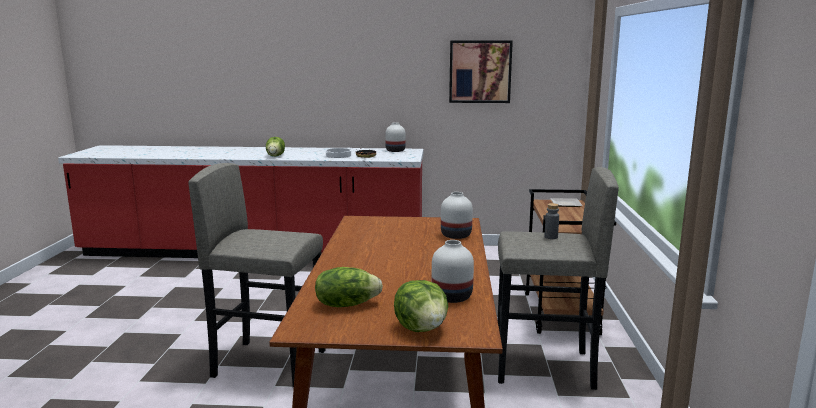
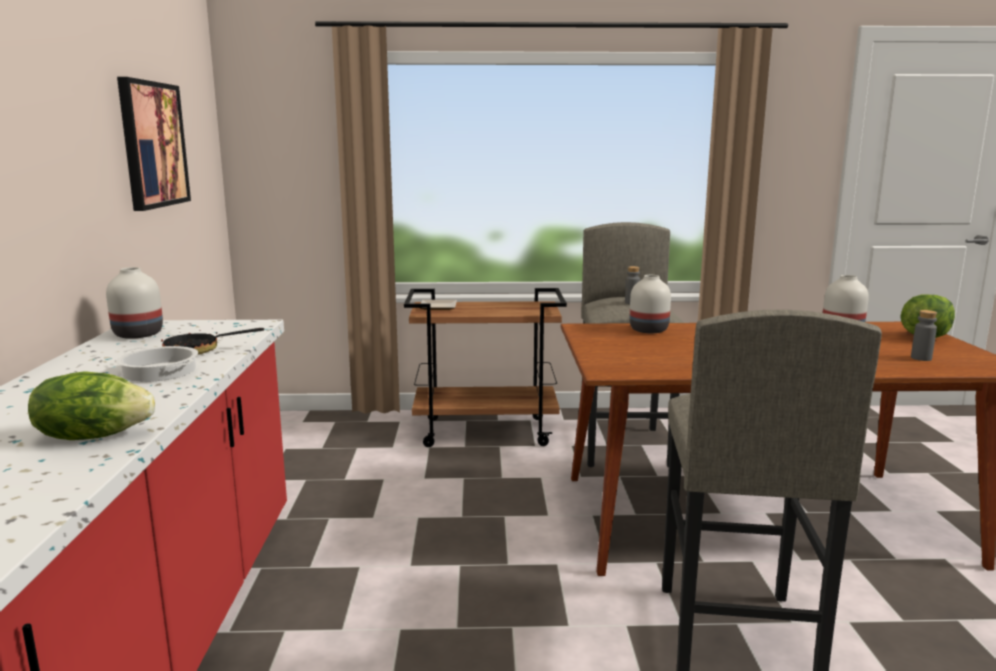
camera: 95 degrees left, 0 degrees up
(346, 304) = (921, 358): lettuce -> grey bottle

